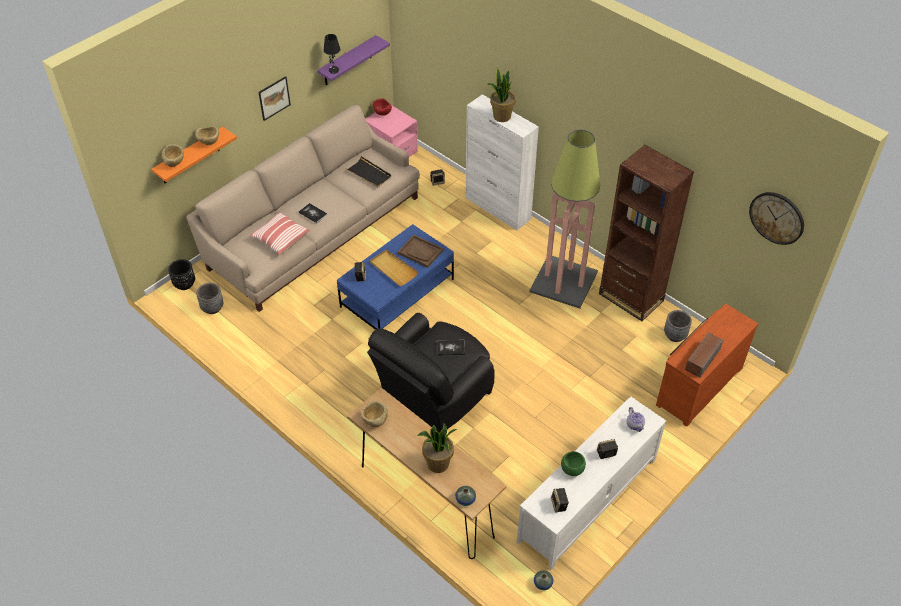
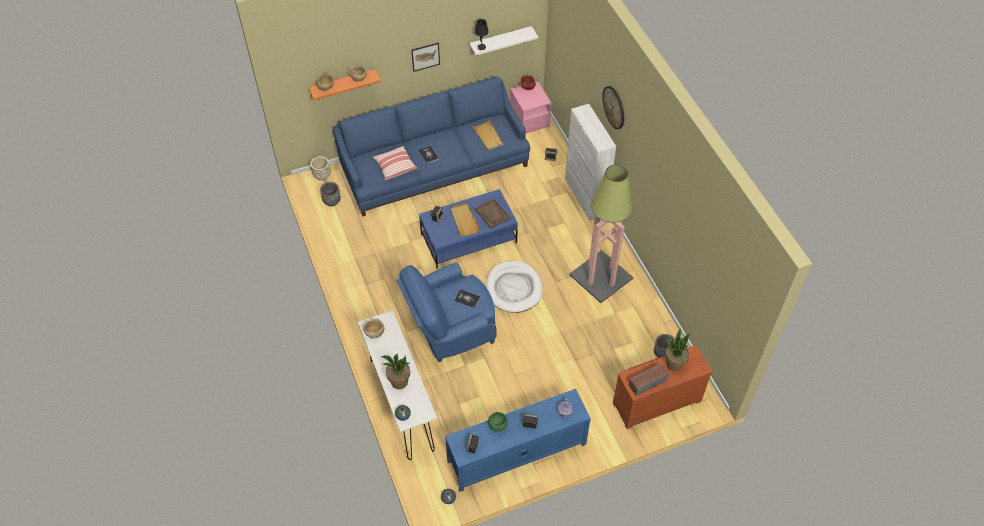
camera: 25 degrees right, 5 degrees up
(184, 284) = (322, 175): black planter -> beige planter
(312, 230) = (434, 165): beige sofa -> blue sofa
(347, 61) = (500, 41): purple shelf -> white shelf
(369, 174) = (488, 136): black tray -> beige tray
(426, 500) = (401, 404): brown console table -> white console table
(433, 397) = (450, 329): black armchair -> blue armchair
(478, 327) = (514, 288): none -> white dog bed
(501, 116) = (592, 128): potted plant -> potted plant (674, 364)
(587, 500) = (516, 453): white tv stand -> blue tv stand
(631, 297) = (647, 309): brown bookcase -> none
(777, 217) = (738, 294): wall clock -> wall clock (614, 107)

